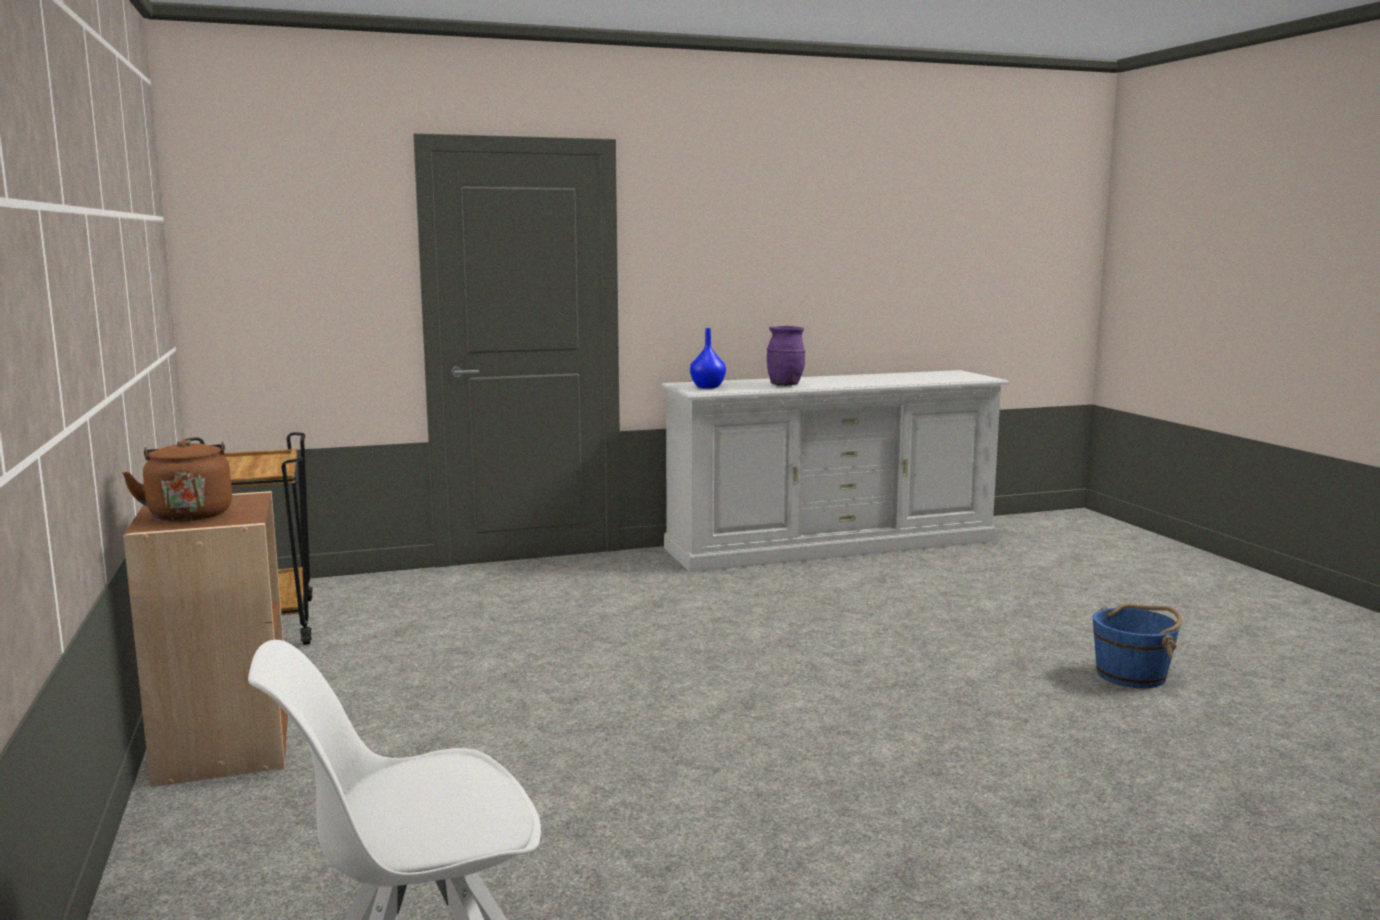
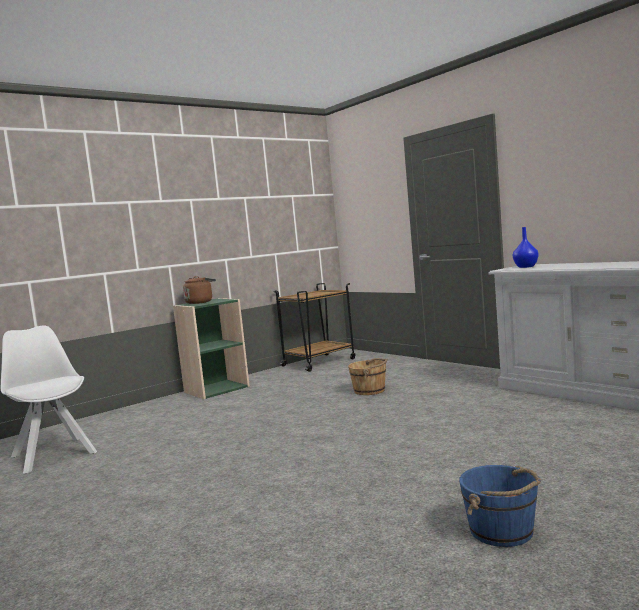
camera: 70 degrees right, 5 degrees down
(222, 744) = (217, 389): brown bookcase -> green bookcase
(556, 630) = (370, 390): none -> brown bucket
(785, 385) = (575, 266): purple vase -> none

